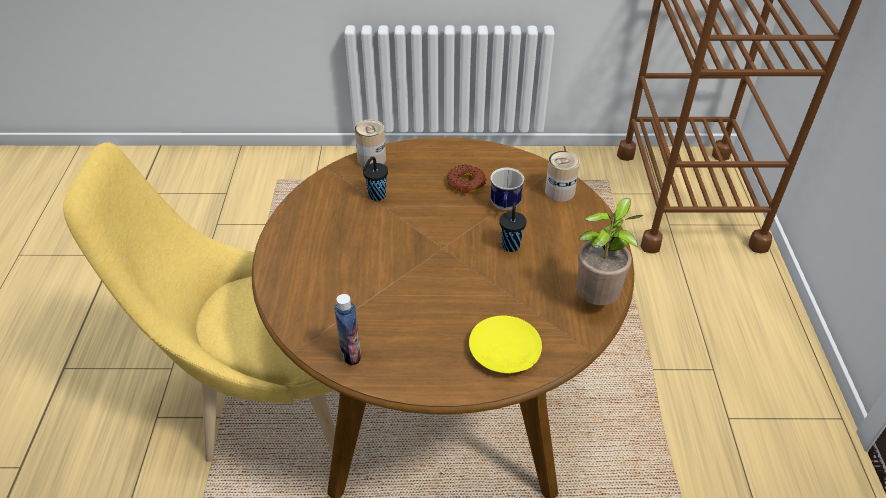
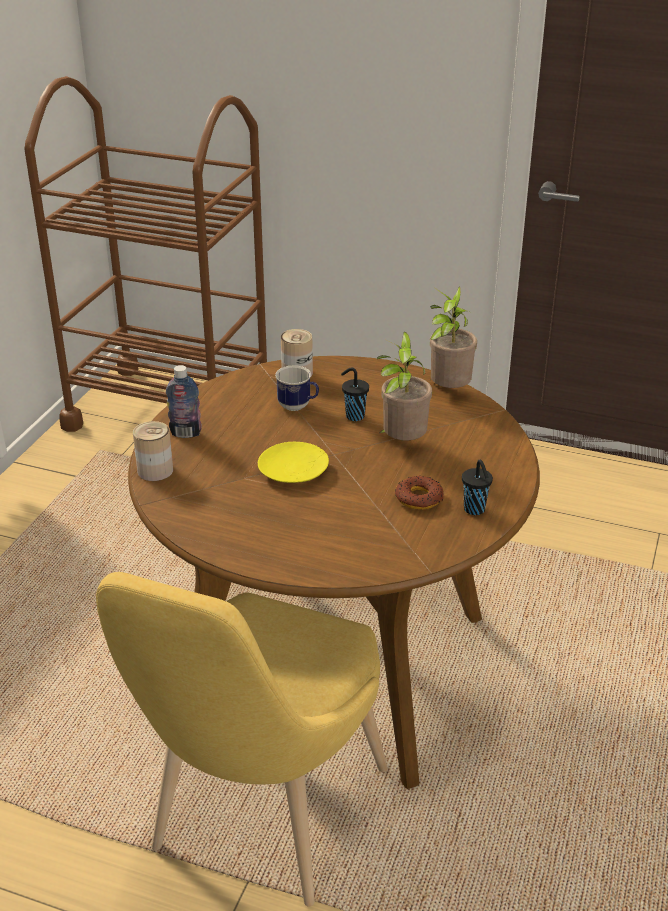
camera: 70 degrees left, 10 degrees down
(351, 353) = (449, 535): bottle -> bottle (186, 433)
(376, 196) = (224, 479): black cup -> black cup (475, 510)
(466, 183) = (245, 420): donut -> donut (419, 498)
(484, 287) = (401, 443): none -> potted plant
(505, 351) = (485, 450): yellow plate -> yellow plate (294, 470)

